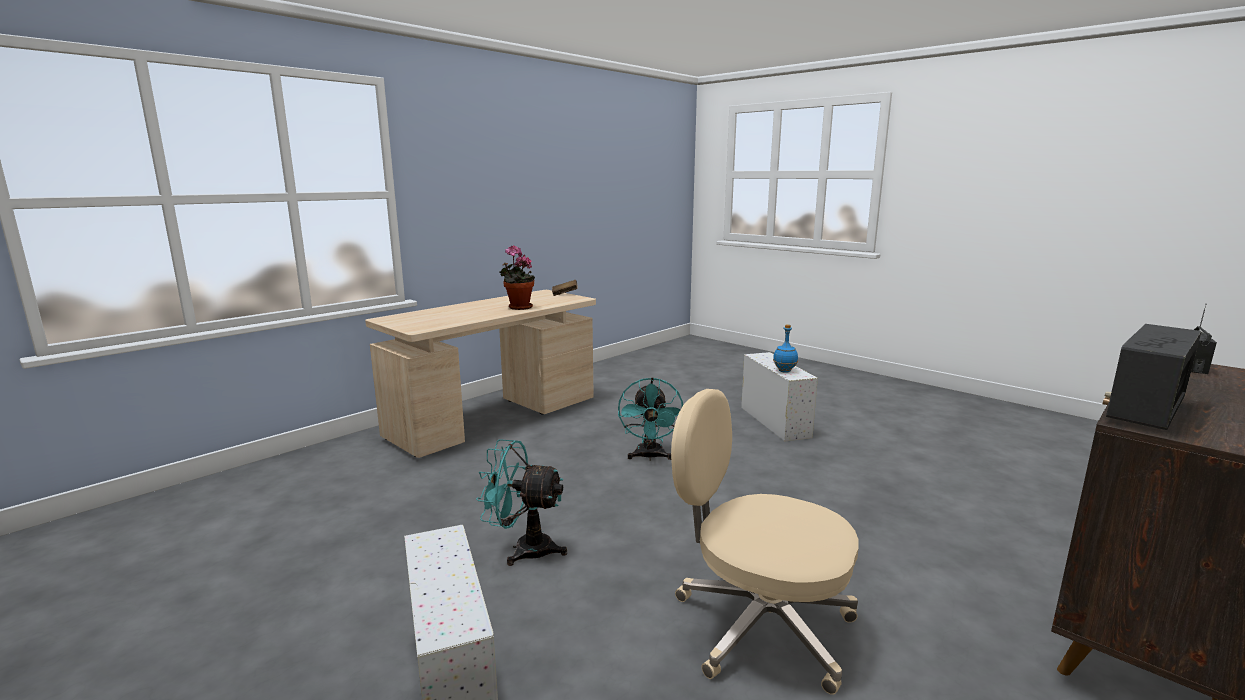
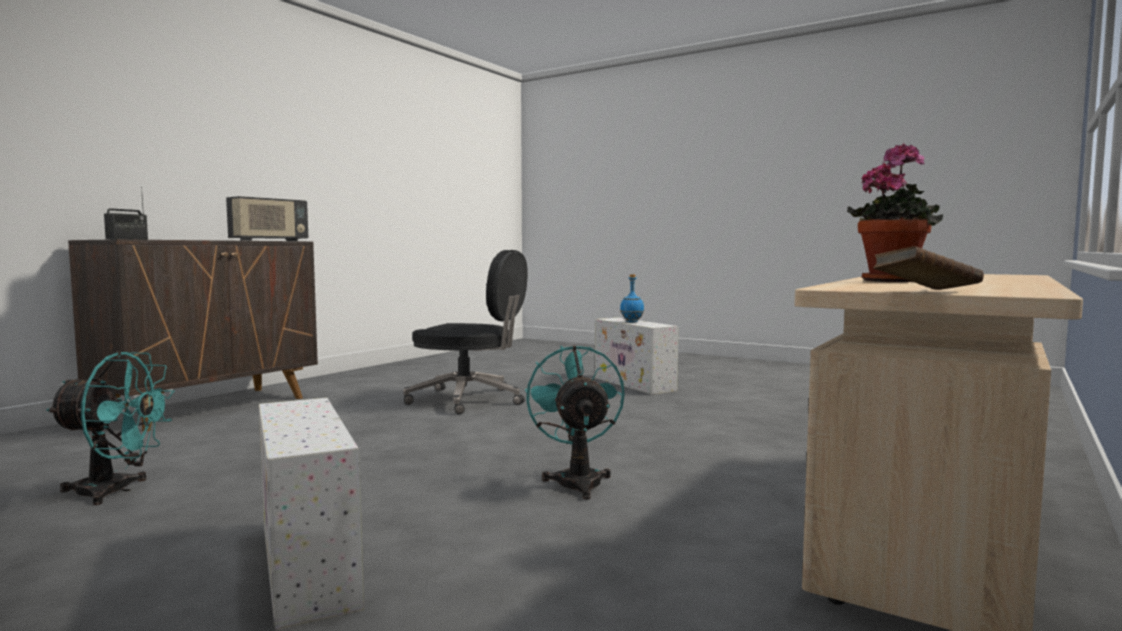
camera: 170 degrees right, 10 degrees down
(524, 549) = (653, 413): turquoise fan -> turquoise fan (116, 491)
(759, 625) = (469, 400): beige office chair -> black office chair
(784, 371) = (311, 410): blue bottle -> blue bottle (632, 322)

